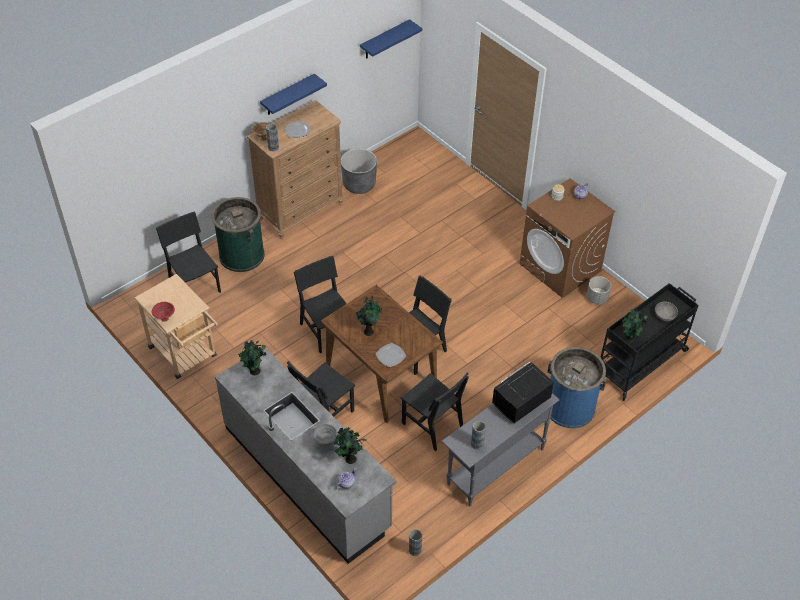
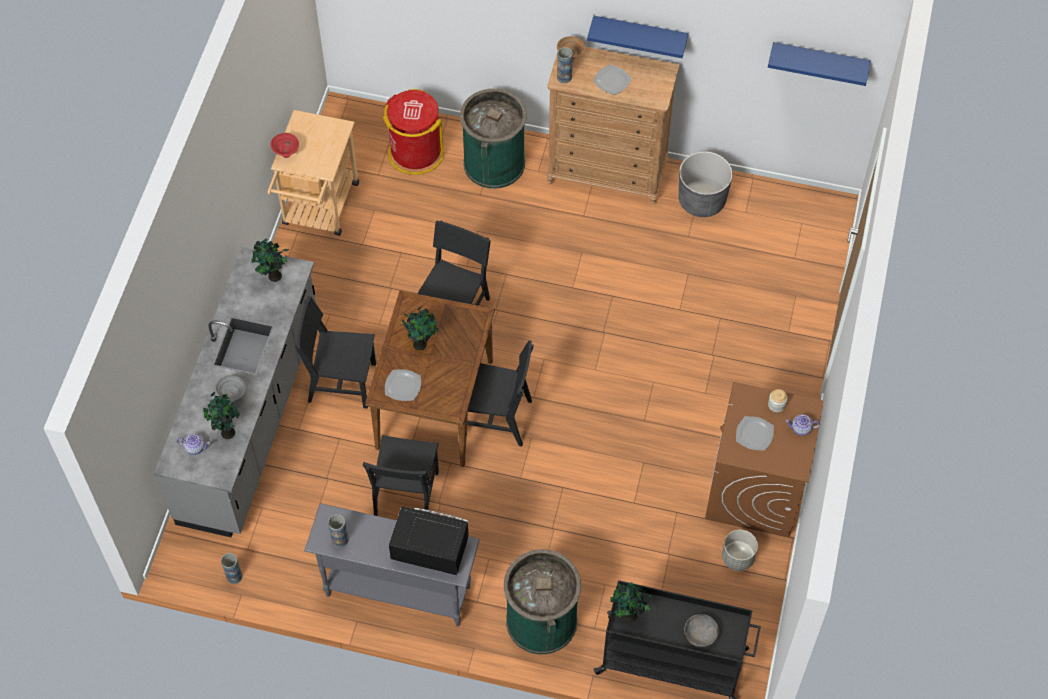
camera: 55 degrees right, 10 degrees up
(195, 286) = (415, 152): black chair -> red trash can
(568, 215) = (755, 434): none -> plate
(569, 407) = (541, 620): blue trash can -> green trash can

